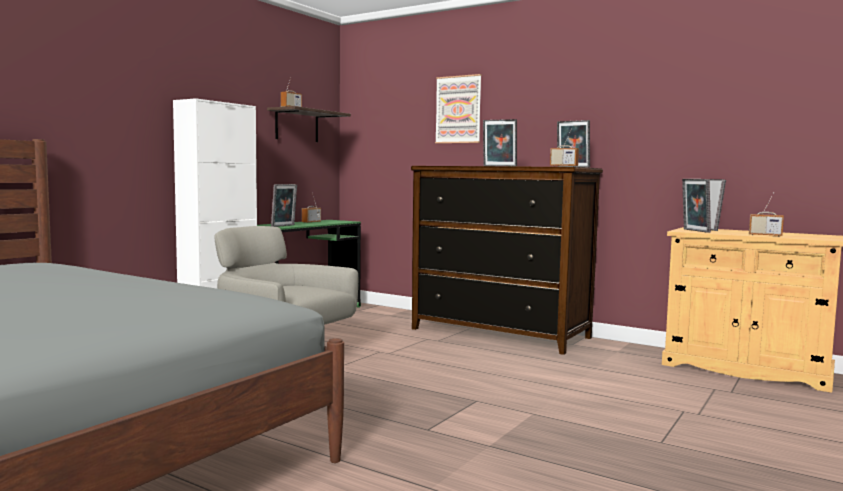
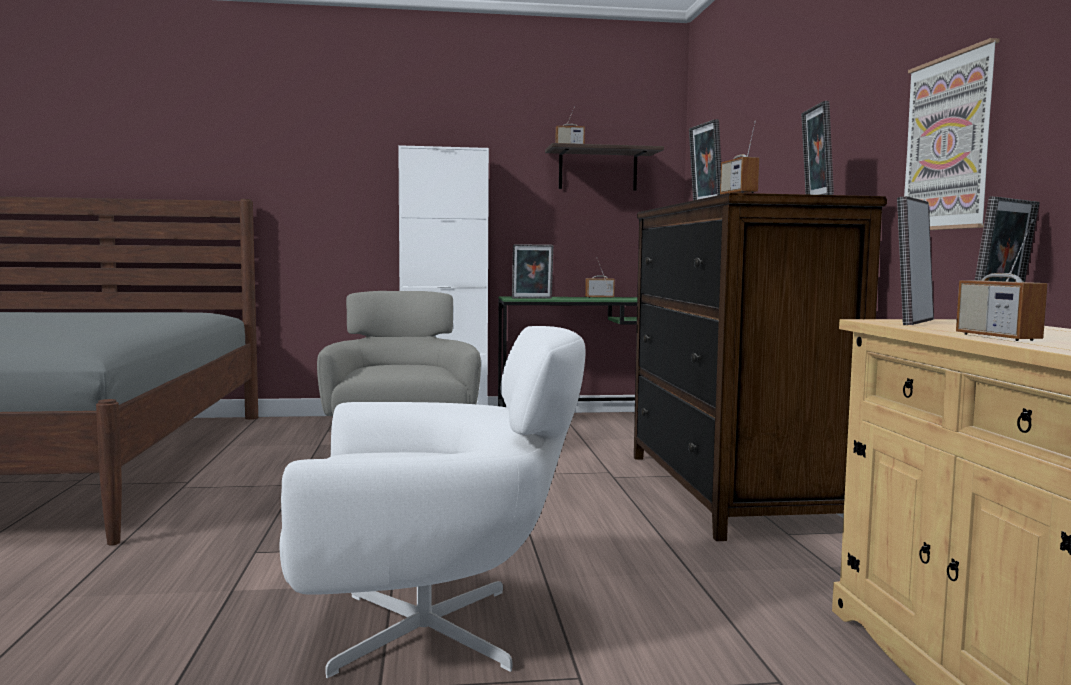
camera: 50 degrees right, 0 degrees up
(458, 109) = (760, 118): picture -> picture (948, 143)
(606, 419) = (434, 630): none -> white armchair

